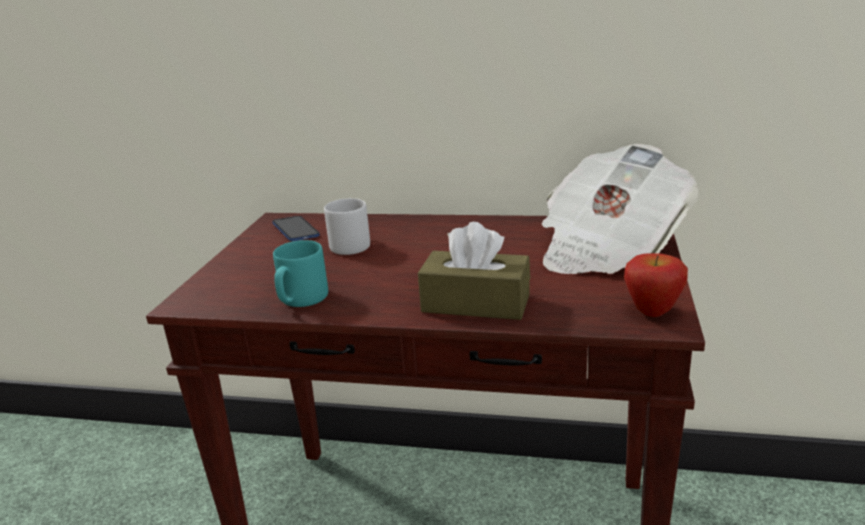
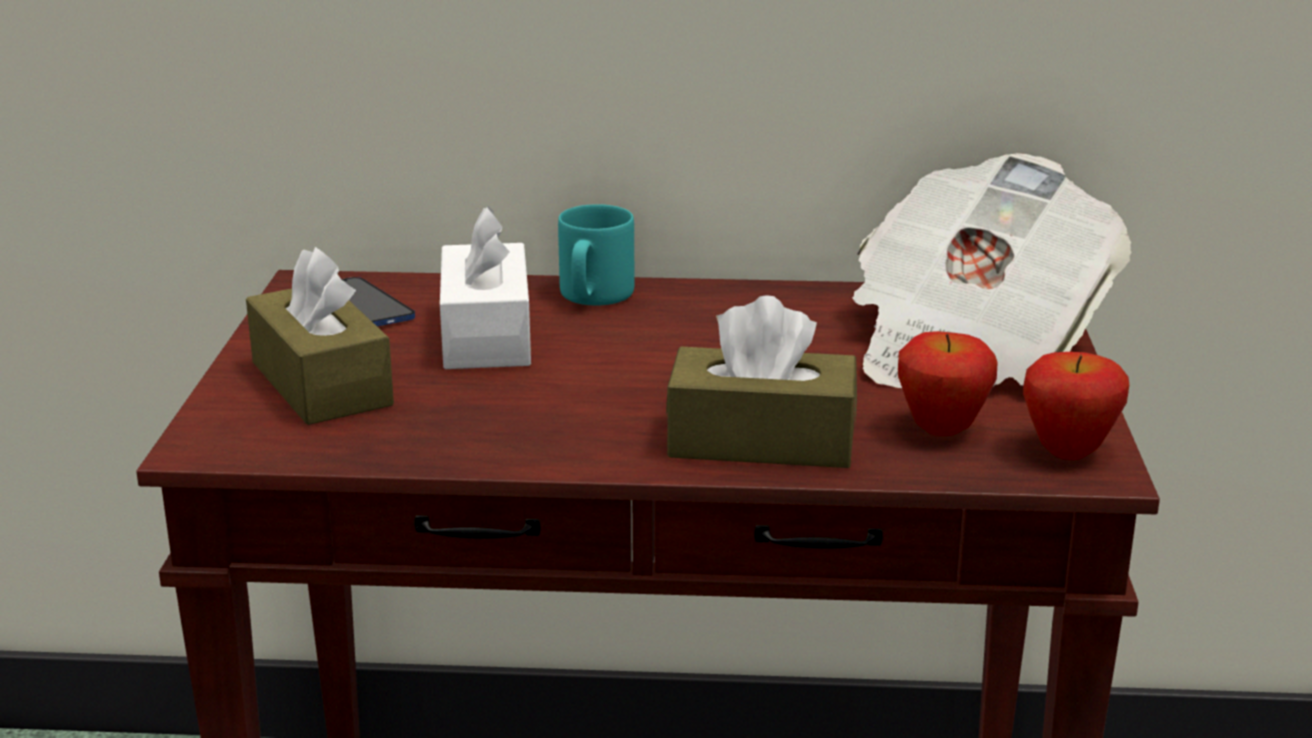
camera: 10 degrees left, 0 degrees up
(258, 270) = (321, 384): none -> brown tissue box
(301, 299) = (433, 438): turquoise mug -> turquoise mug (593, 296)
(351, 245) = (486, 335): grey mug -> white tissue box
(580, 298) = (942, 431): none -> apple

